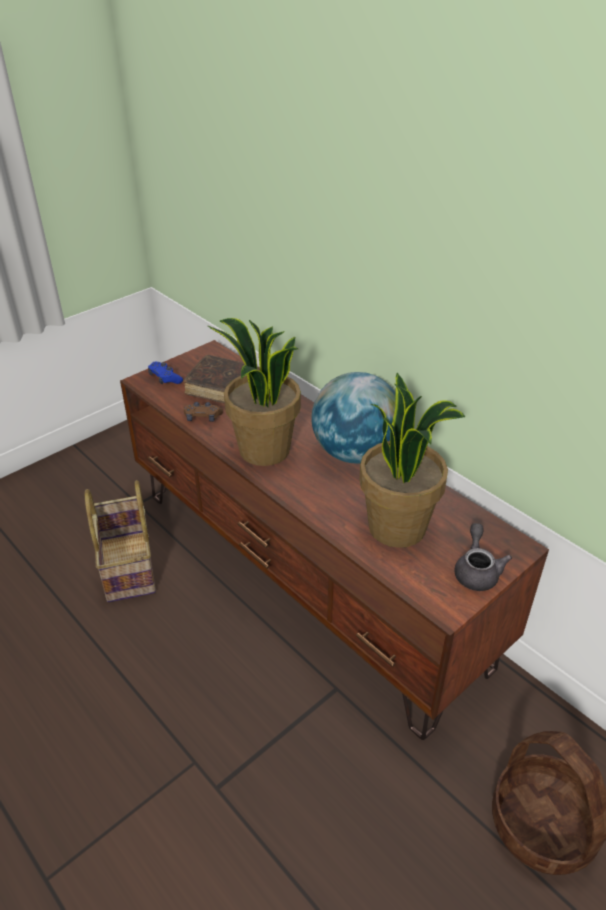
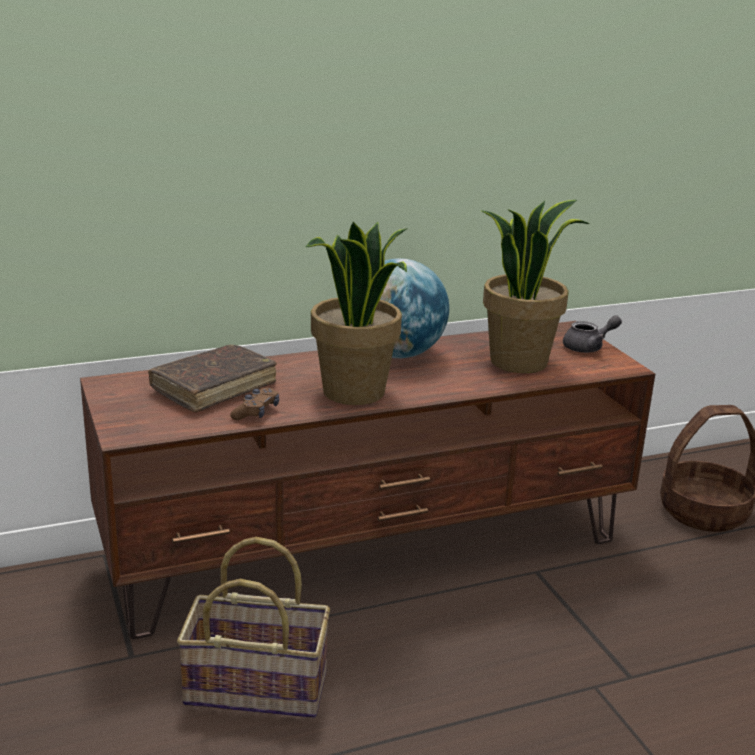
camera: 70 degrees left, 15 degrees down
(165, 378) = (138, 420): blue game controller -> none
(476, 571) = (588, 347): grey teapot -> grey teapot turned 135 degrees clockwise

